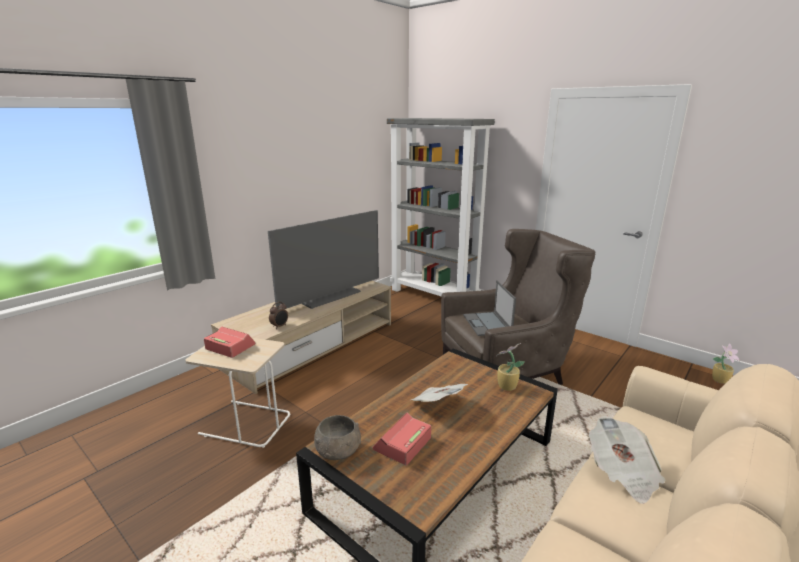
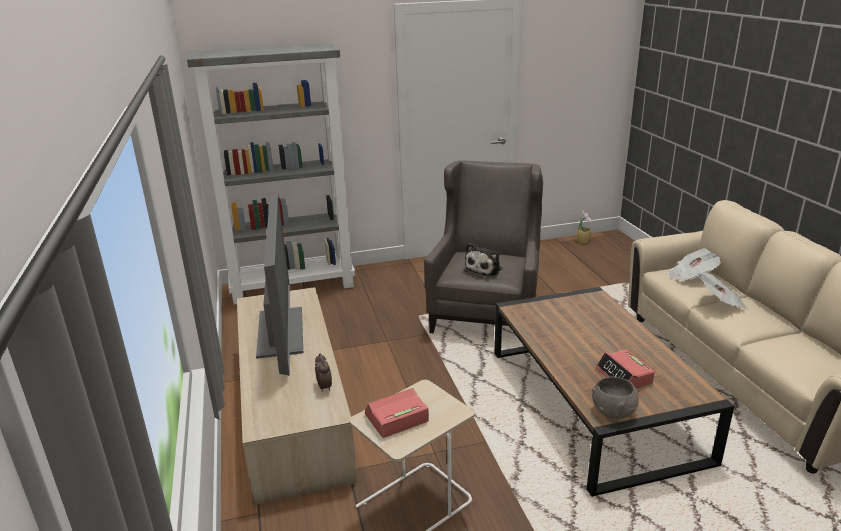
camera: 55 degrees left, 5 degrees up
(438, 404) = (581, 342): newspaper -> newspaper (691, 276)
(487, 324) = (484, 269): laptop -> plush toy
(506, 386) = (580, 304): potted plant -> none

